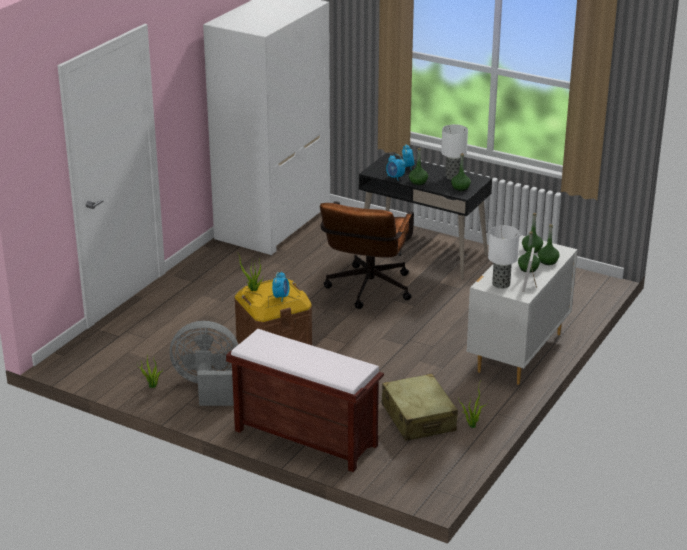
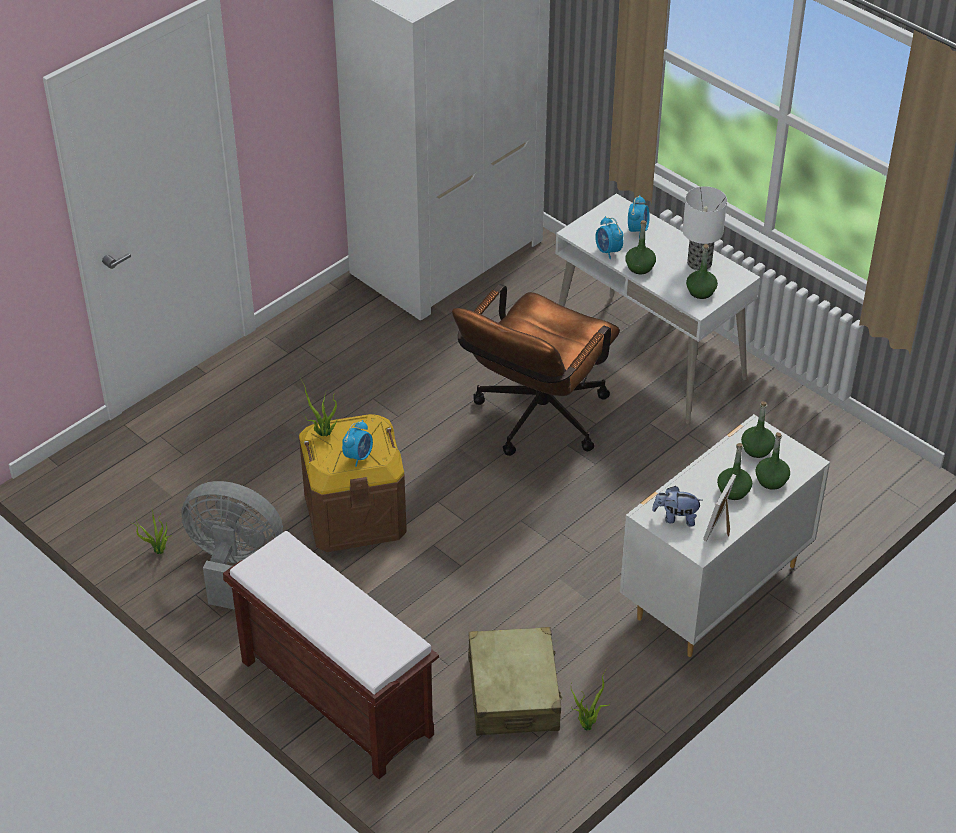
camera: 15 degrees right, 15 degrees up
(423, 253) = (648, 357): black desk -> white desk
(500, 284) = (676, 518): table lamp -> plush toy

